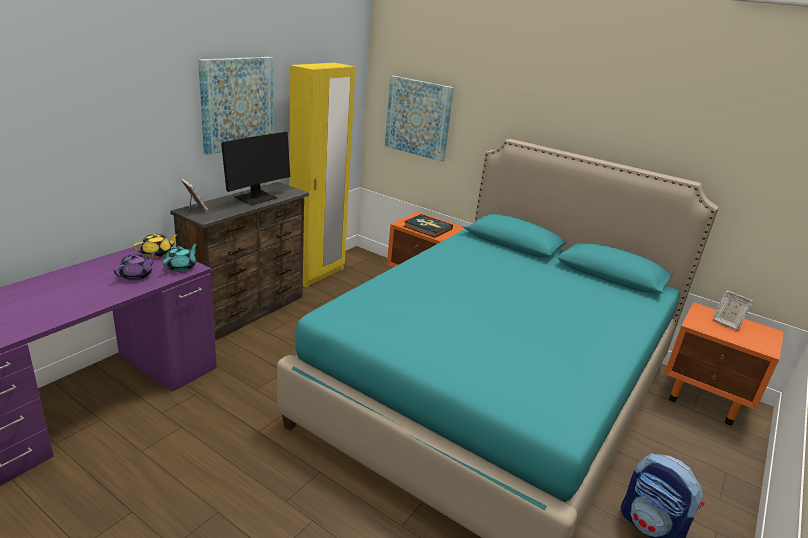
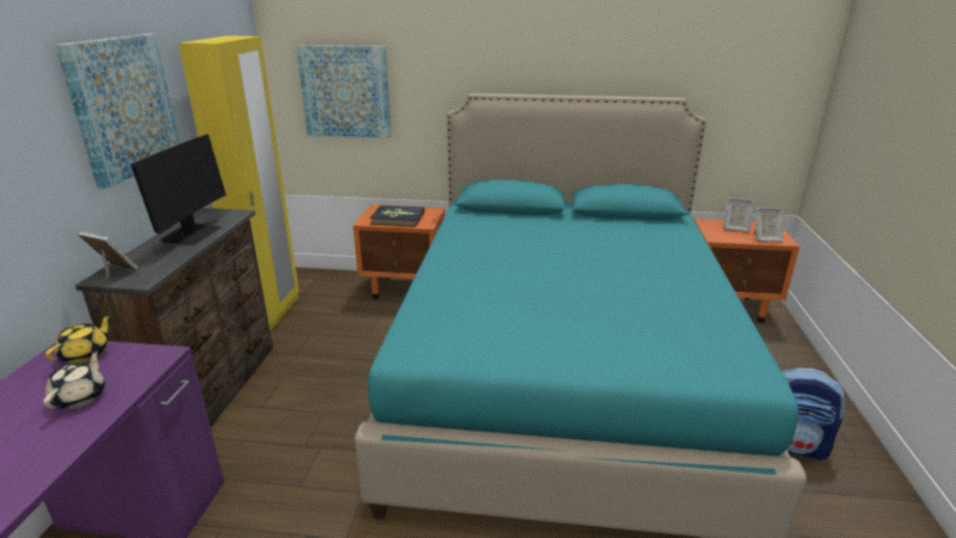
camera: 25 degrees left, 0 degrees up
(137, 275) = (80, 397): purple teapot -> beige teapot
(181, 267) = (144, 360): turquoise teapot -> none
(748, 341) = (765, 239): none -> picture frame

